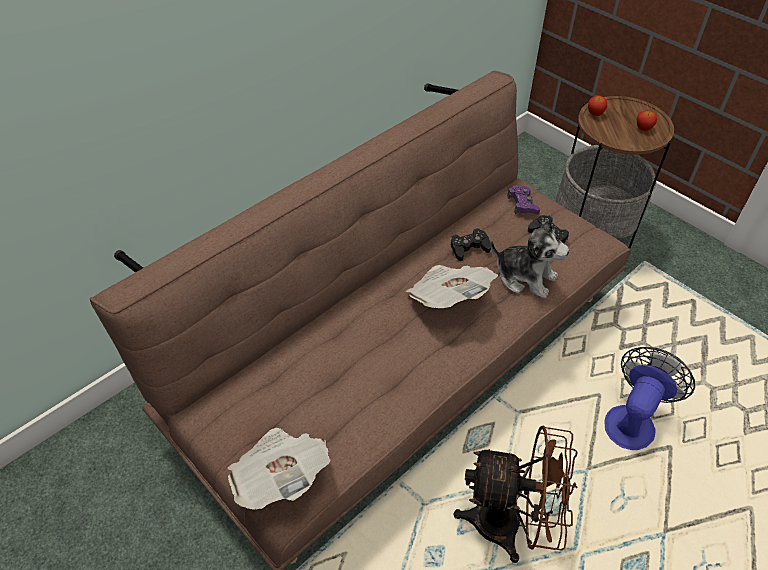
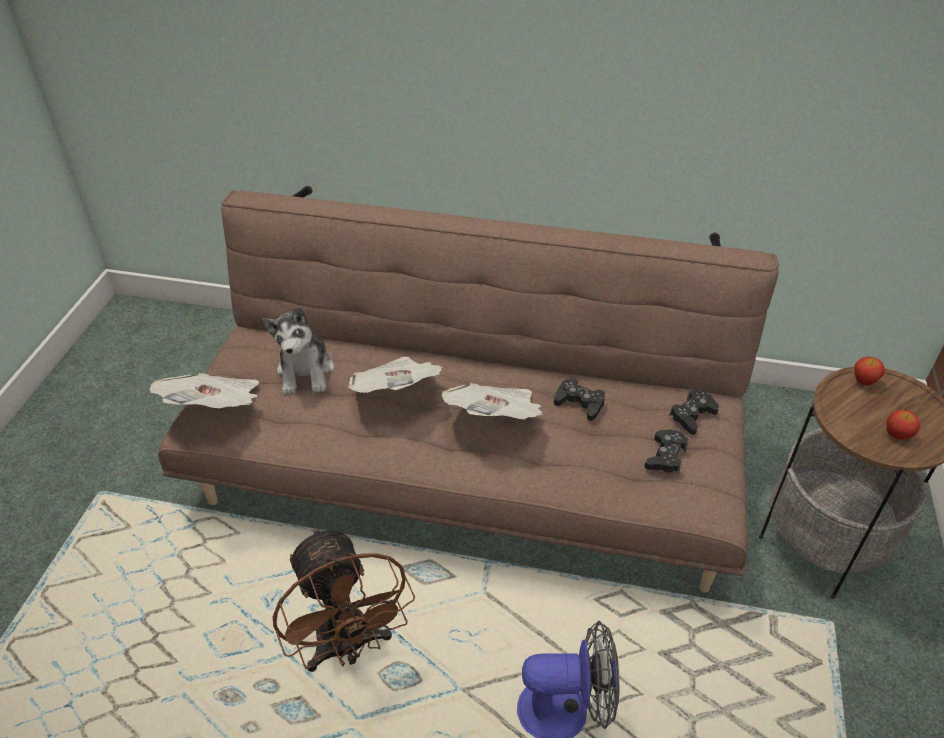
camera: 55 degrees right, 5 degrees down
(372, 341) = (396, 392): none -> newspaper
(522, 204) = (692, 415): purple game controller -> black game controller
(525, 277) = (585, 465): plush toy -> plush toy (306, 371)

